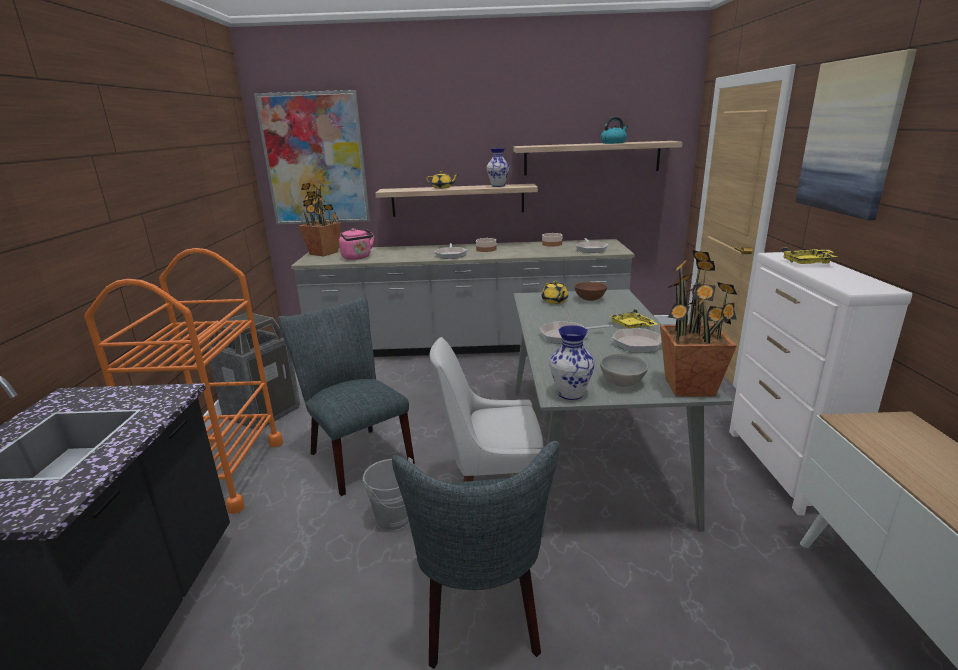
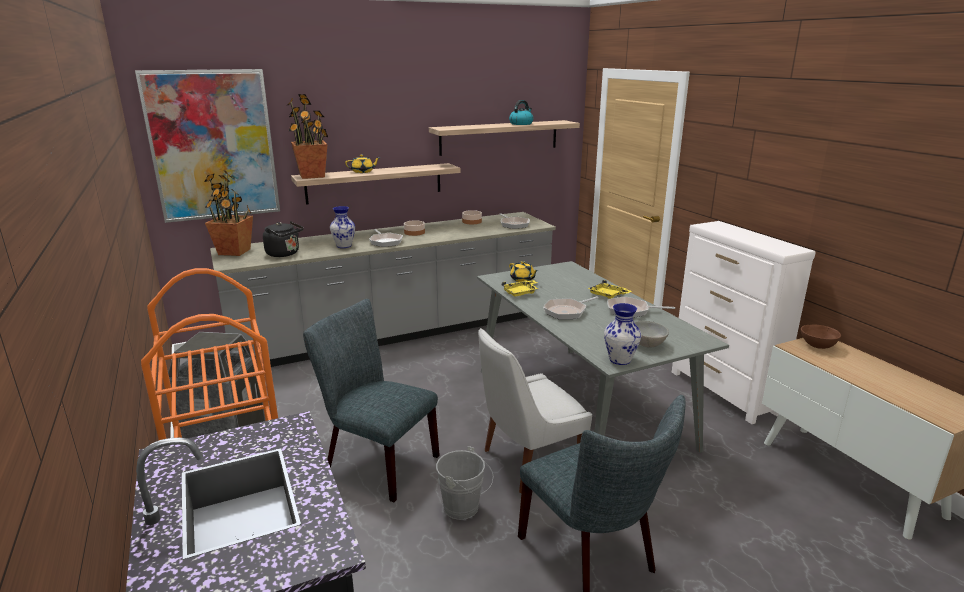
camera: 25 degrees left, 0 degrees up
(357, 258) = (284, 254): pink kettle -> black kettle
(497, 186) = (418, 168): vase -> vase (343, 246)
(589, 299) = (550, 274): brown bowl -> brown bowl (816, 346)
(690, 387) = (695, 340): potted plant -> potted plant (312, 176)
(808, 262) = (732, 231): yellow tray -> yellow tray (521, 293)
(851, 137) = (749, 136): picture -> none

